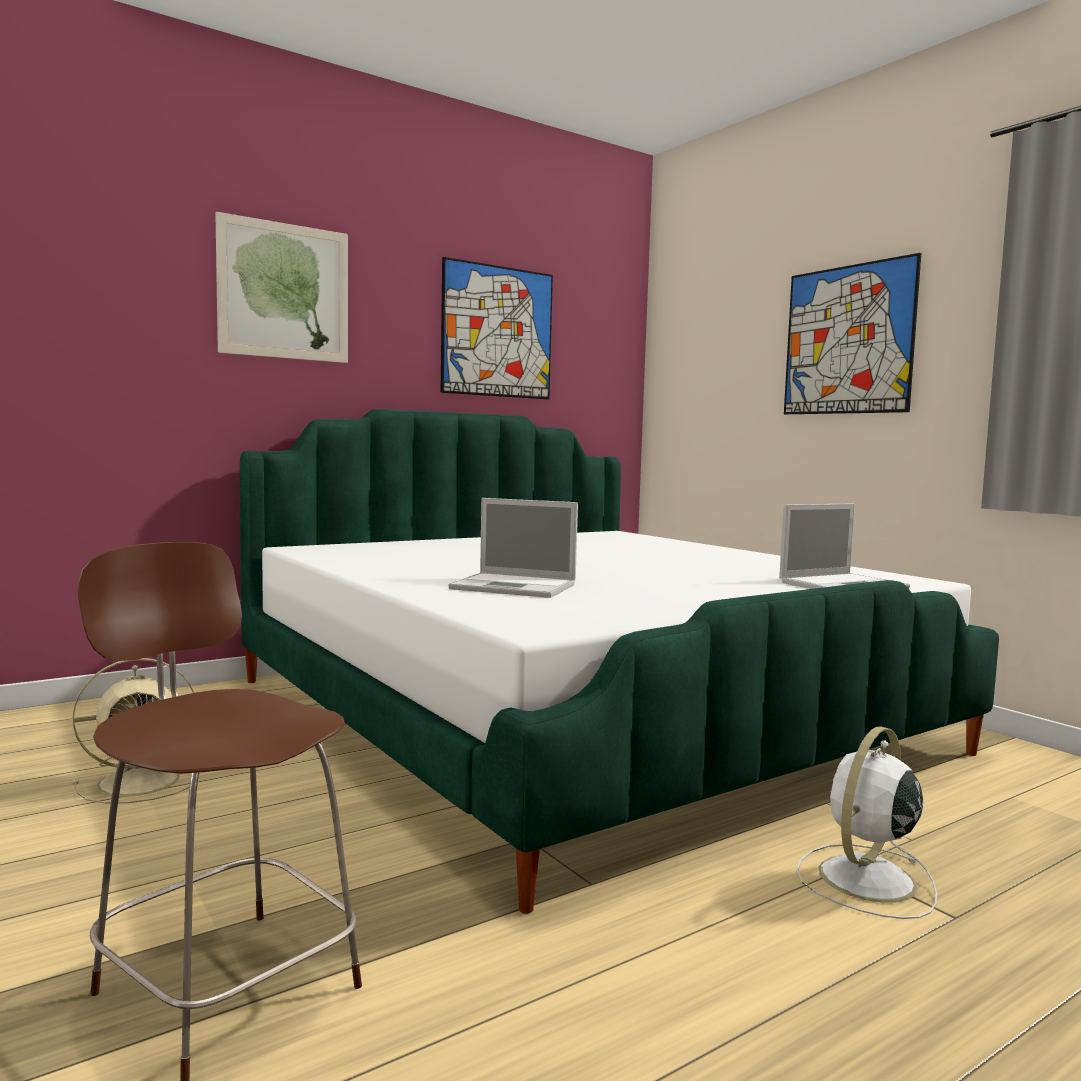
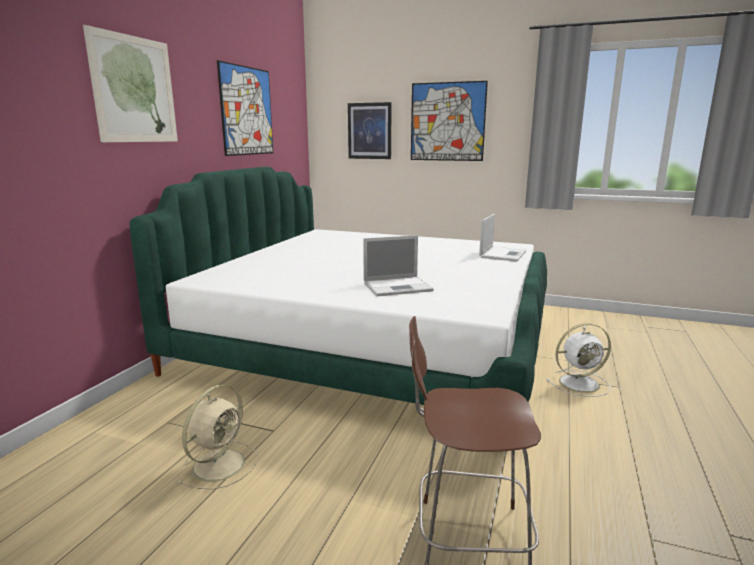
camera: 35 degrees left, 10 degrees up
(726, 366) = (369, 131): none -> picture
(865, 880) = (580, 383): white fan -> white fan turned 105 degrees counterclockwise

